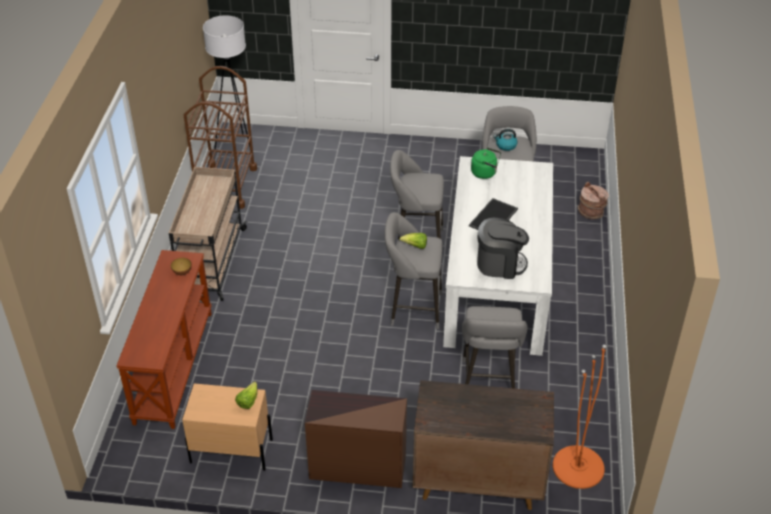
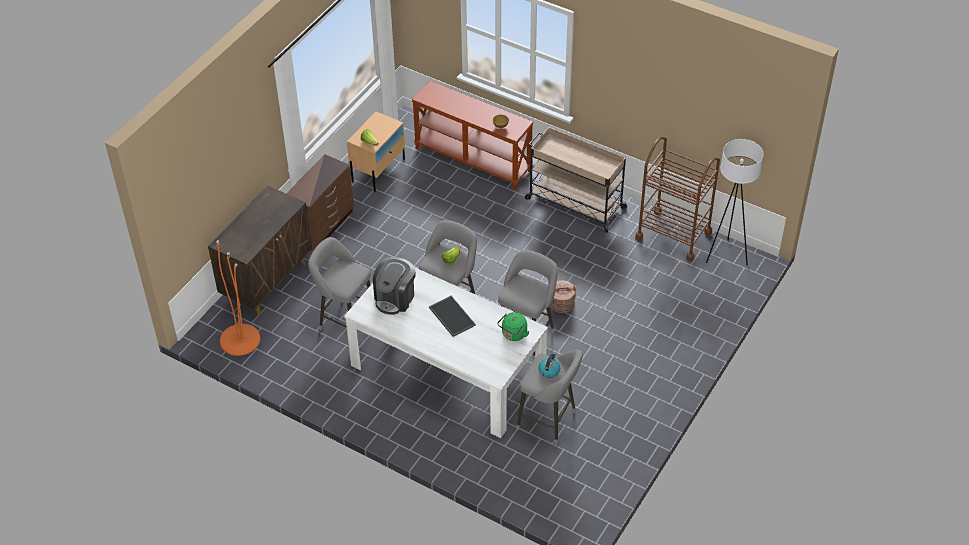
camera: 115 degrees right, 5 degrees up
(591, 212) = (498, 484): brown bucket -> brown bucket (561, 305)

